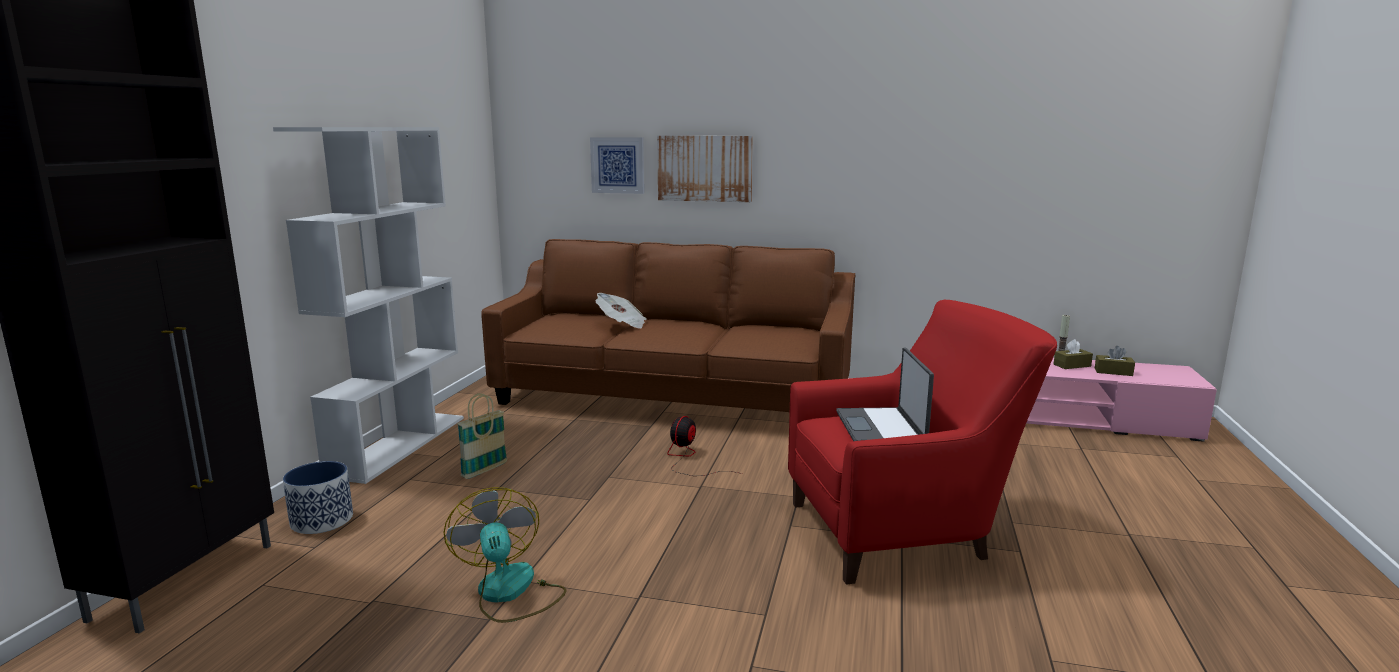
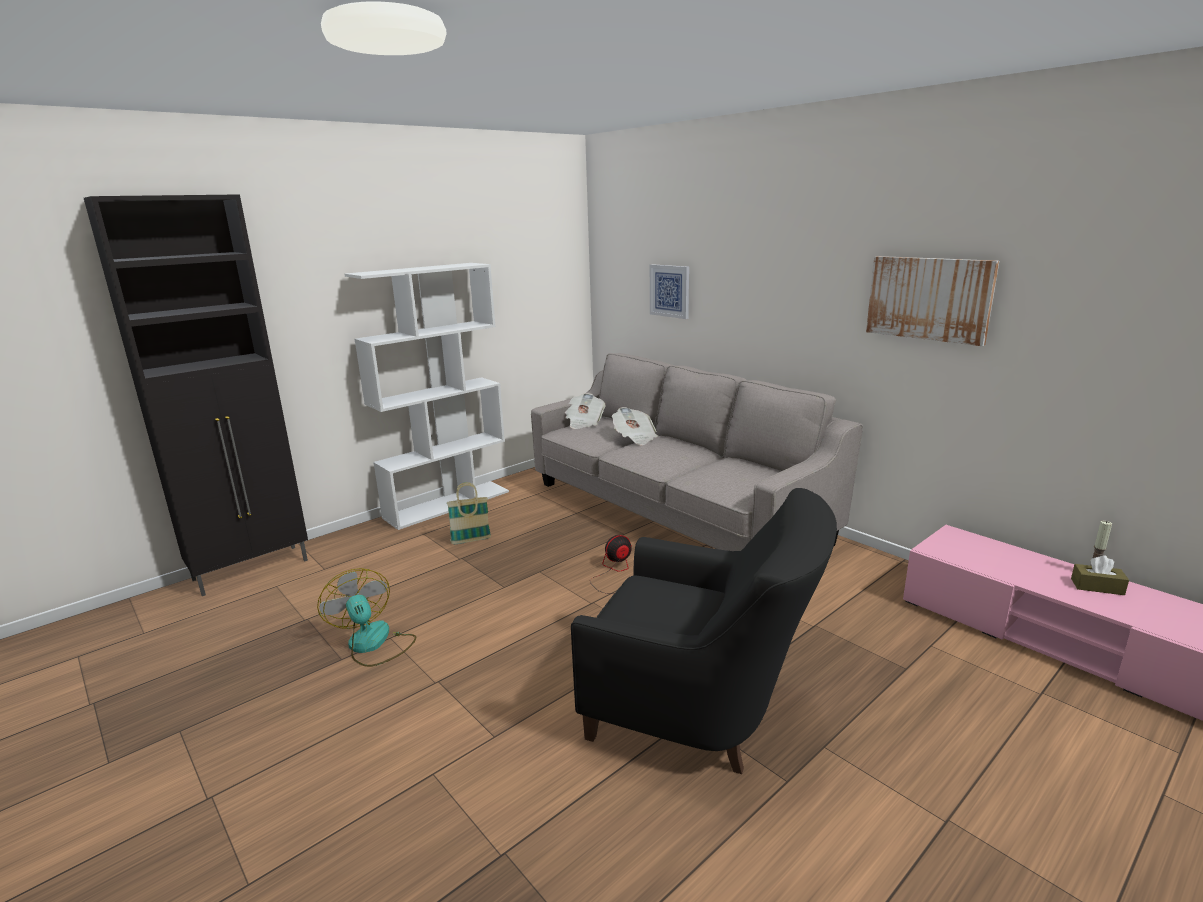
camera: 35 degrees right, 5 degrees up
(322, 520) = (348, 550): planter -> none
(509, 593) = (373, 644): fan -> fan turned 45 degrees counterclockwise
(542, 320) = (584, 422): none -> newspaper
(674, 399) = (675, 511): brown sofa -> grey sofa
(705, 168) = (736, 299): picture -> picture (929, 298)
(882, 429) = (667, 608): laptop -> none
(905, 531) = (702, 711): red armchair -> black armchair
(1113, 372) = (1148, 611): brown tissue box -> none

